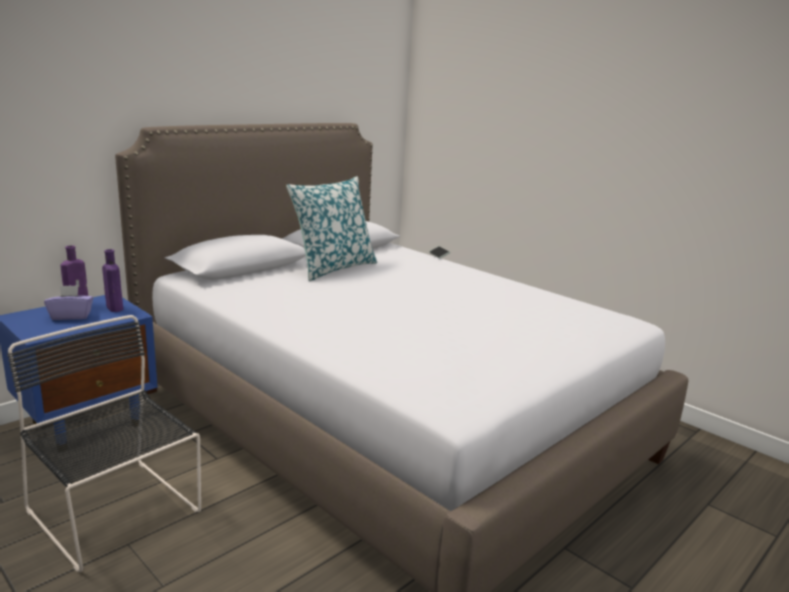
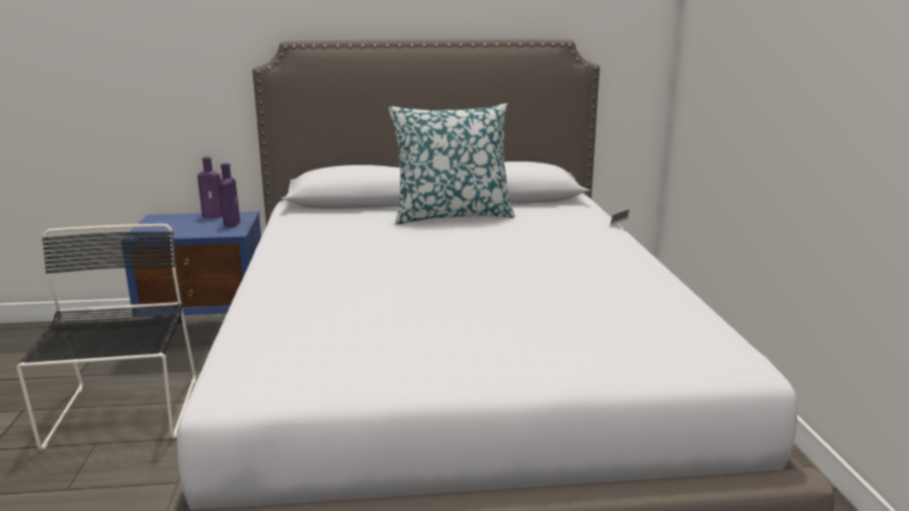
camera: 40 degrees right, 0 degrees up
(71, 316) = (190, 224): purple tissue box -> none

